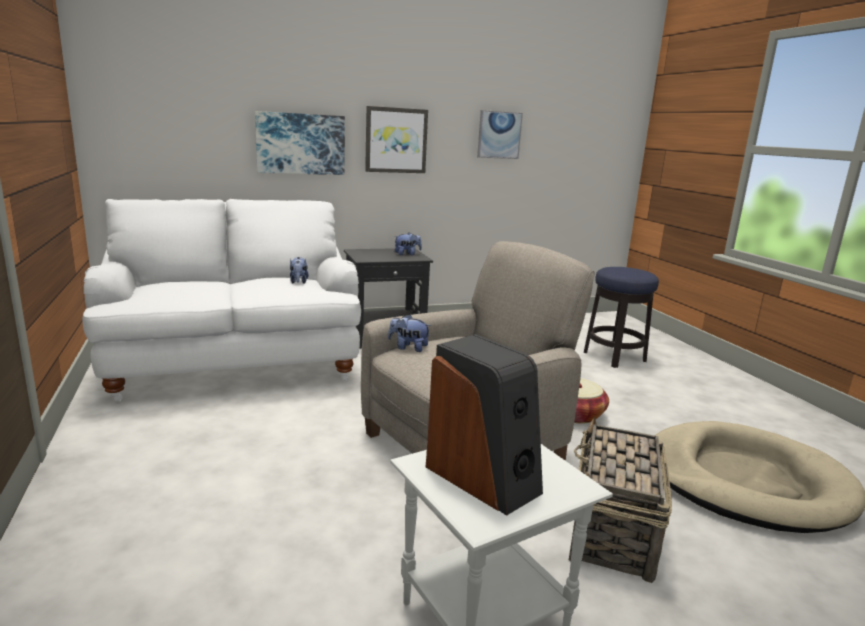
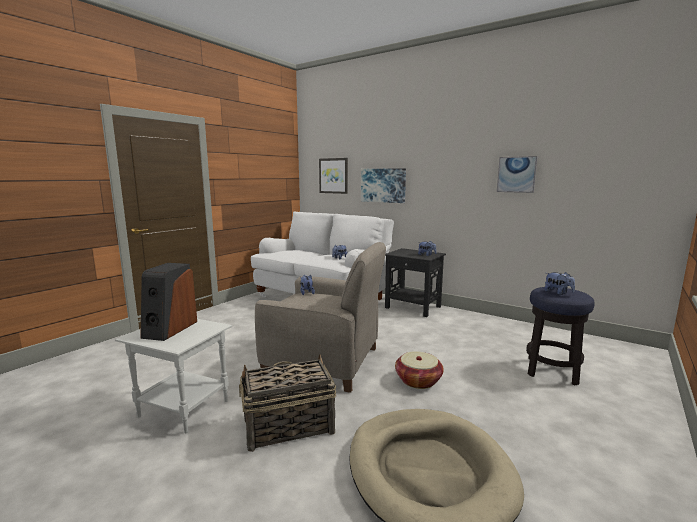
camera: 55 degrees right, 5 degrees down
(396, 140) = (437, 181): picture -> picture (333, 175)
(629, 272) = (558, 293): none -> plush toy

